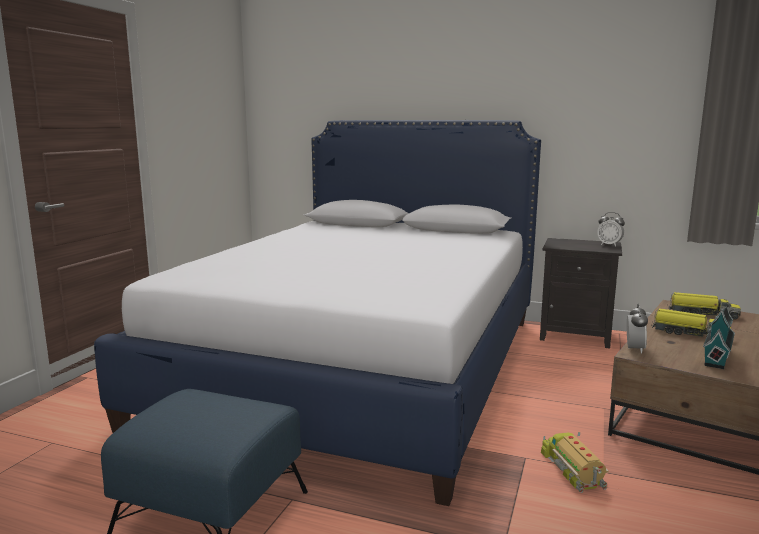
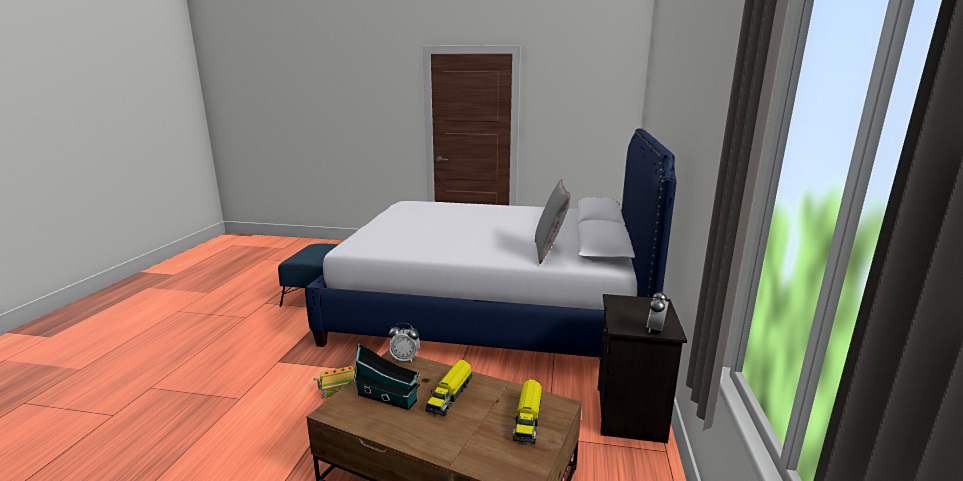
camera: 80 degrees right, 5 degrees up
(467, 240) = (549, 252): none -> grey pillow

